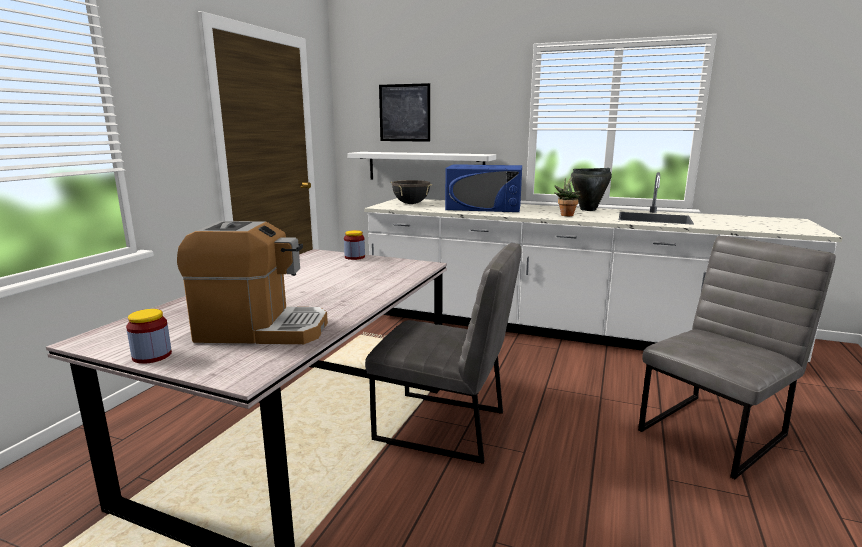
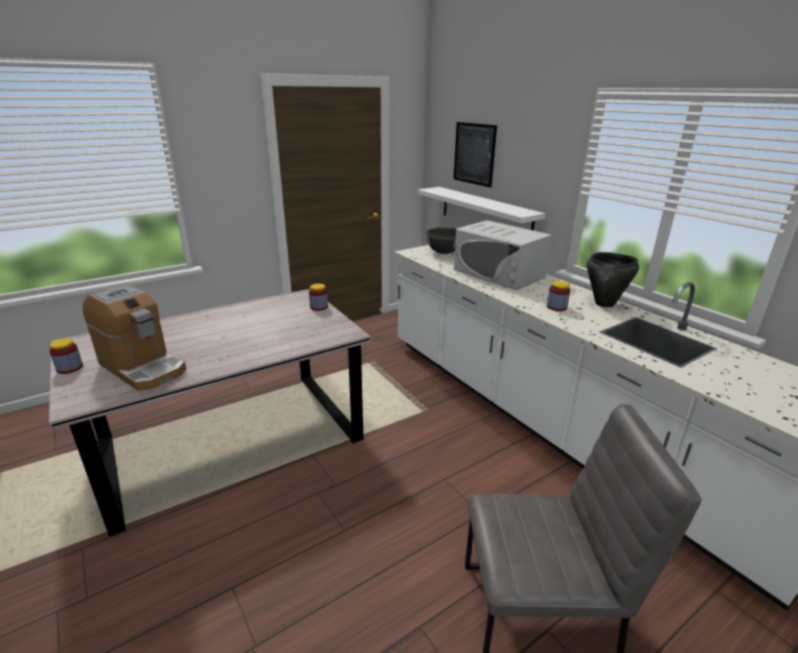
camera: 35 degrees right, 10 degrees up
(444, 427) = (320, 476): grey chair -> none
(484, 207) = (499, 273): blue microwave -> white microwave
(566, 215) = (556, 307): potted plant -> jar

